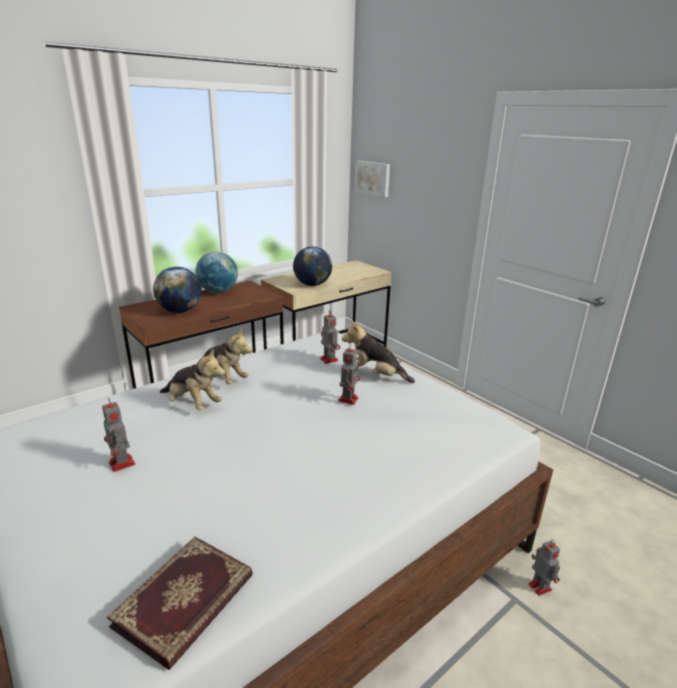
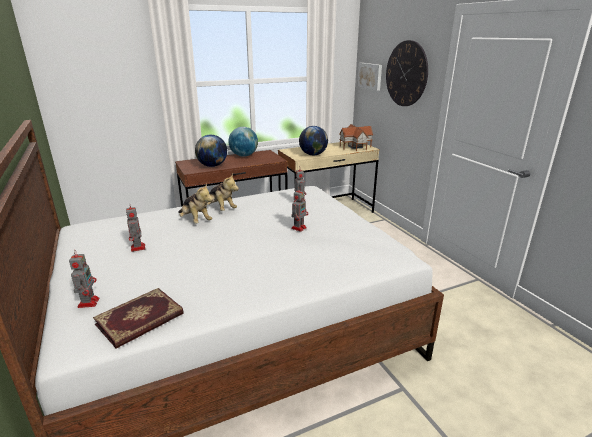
camera: 15 degrees right, 0 degrees up
(361, 270) = (355, 147): none -> toy house
(375, 376) = (327, 215): plush toy -> none
(427, 177) = (406, 74): none -> wall clock
(539, 586) = (426, 383): toy robot -> toy robot (89, 302)

